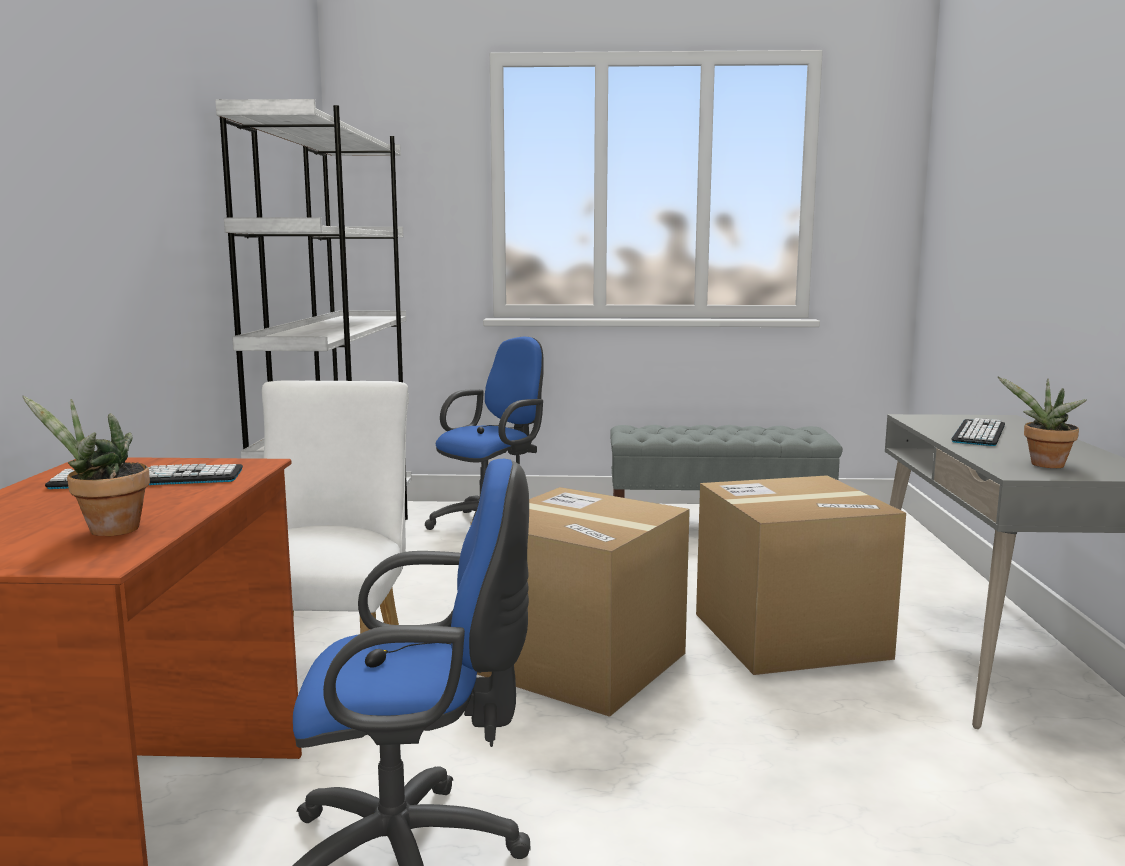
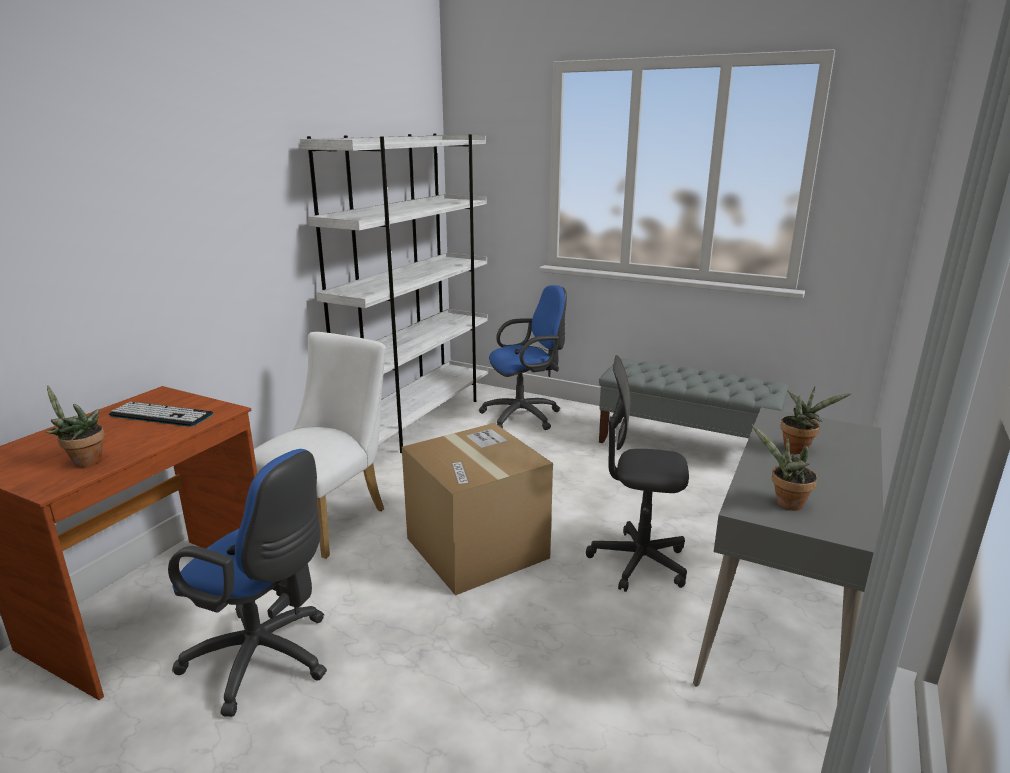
camera: 25 degrees right, 10 degrees up
(789, 635) = (638, 562): cardboard box -> grey office chair
(979, 433) = (798, 448): keyboard -> potted plant

